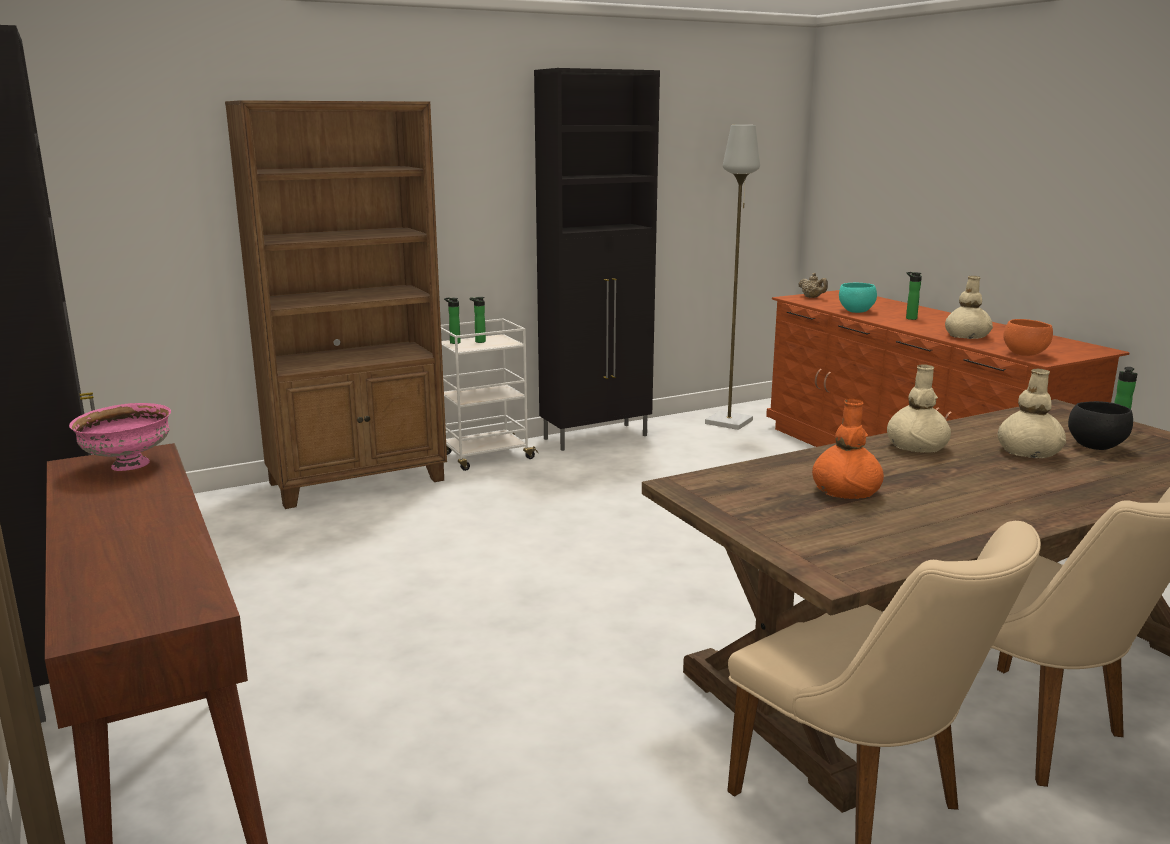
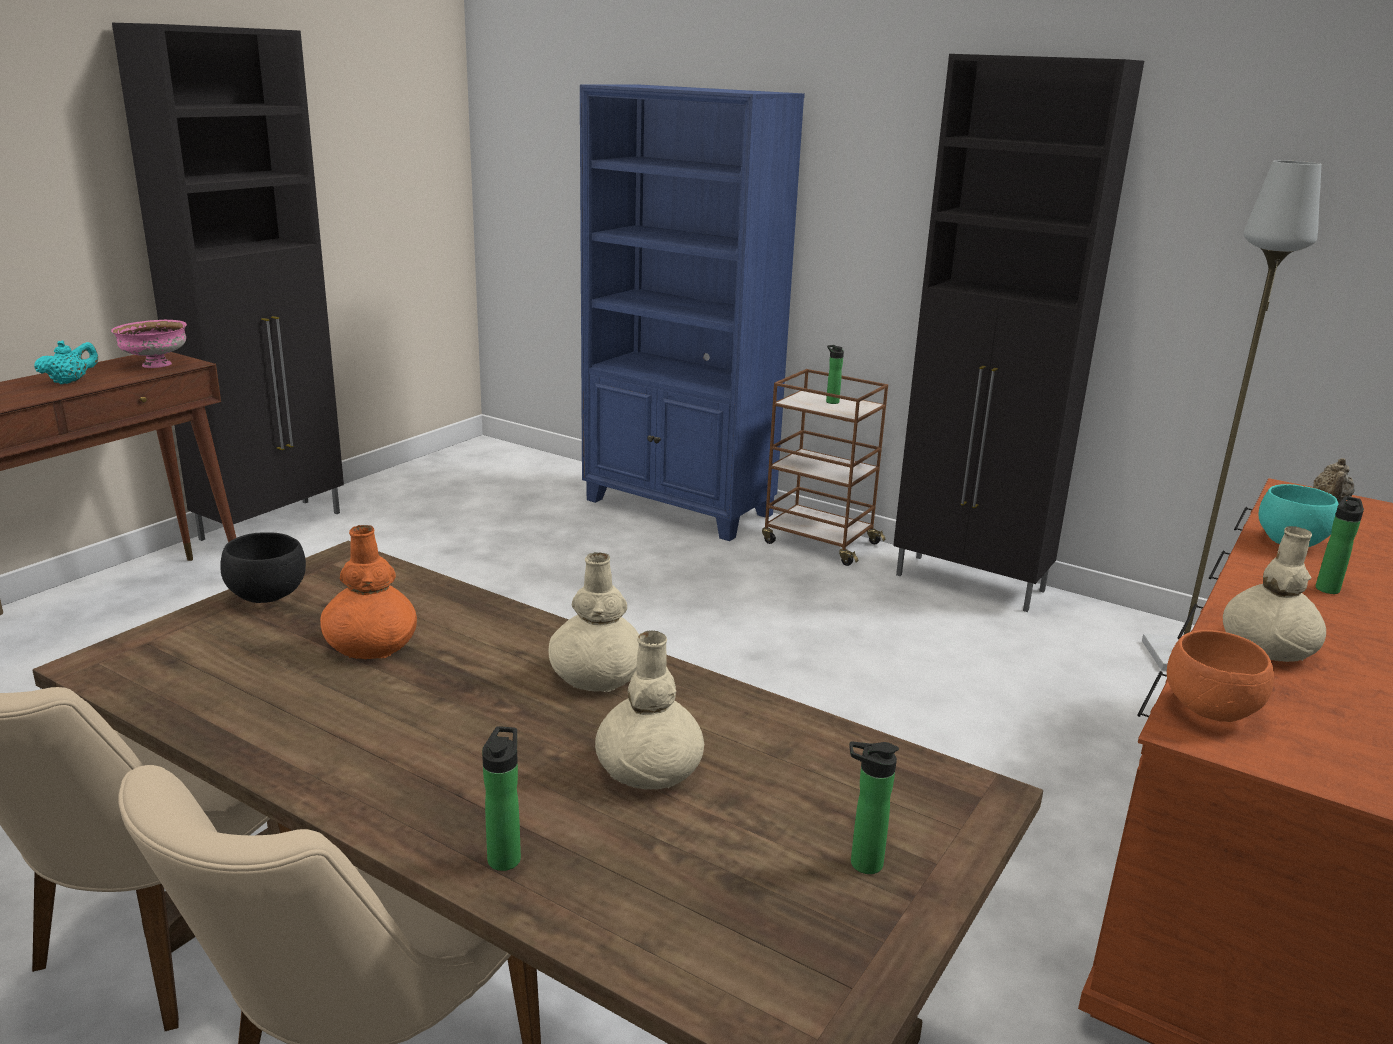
camera: 60 degrees right, 5 degrees up
(129, 504) = (70, 382): none -> turquoise teapot
(359, 482) = (679, 508): brown bookcase -> blue bookcase
(453, 342) = (810, 394): bottle -> bottle (505, 856)
(486, 457) = (819, 542): white cart -> brown cart
(1094, 446) = (746, 835): black bowl -> black bowl (269, 596)

